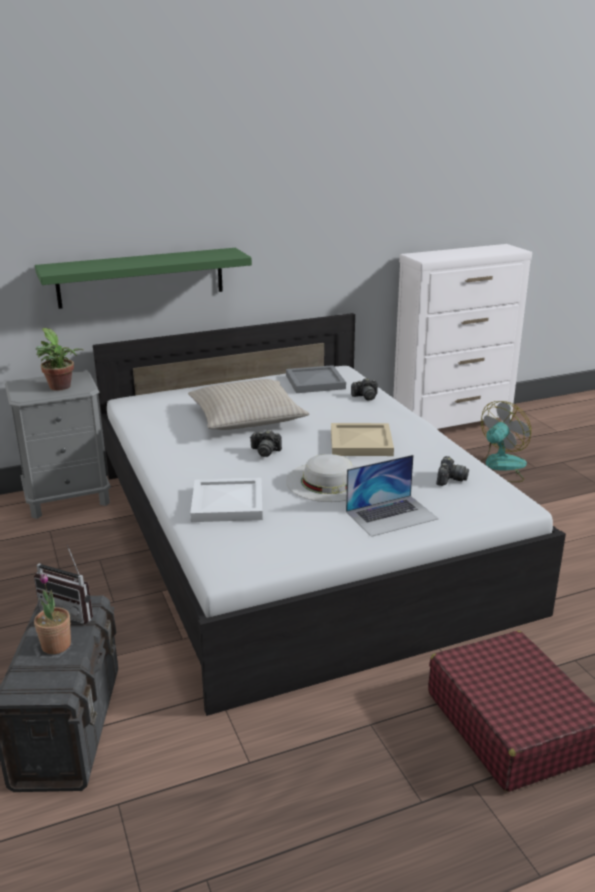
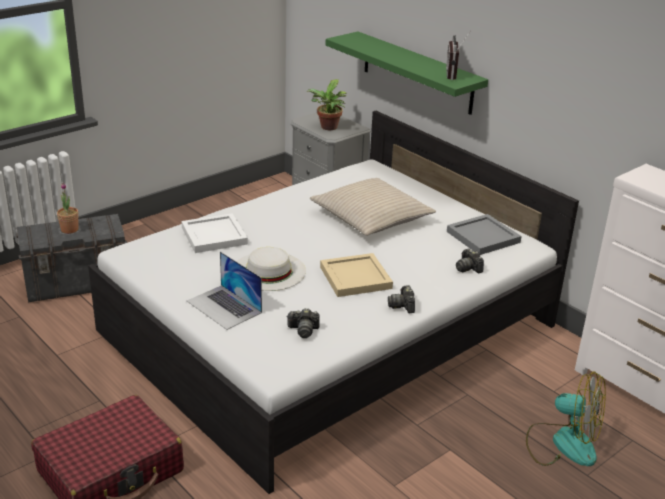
camera: 70 degrees right, 5 degrees up
(71, 611) = (104, 225): radio -> radio (455, 74)
(265, 451) = (308, 236): camera -> camera (402, 306)

